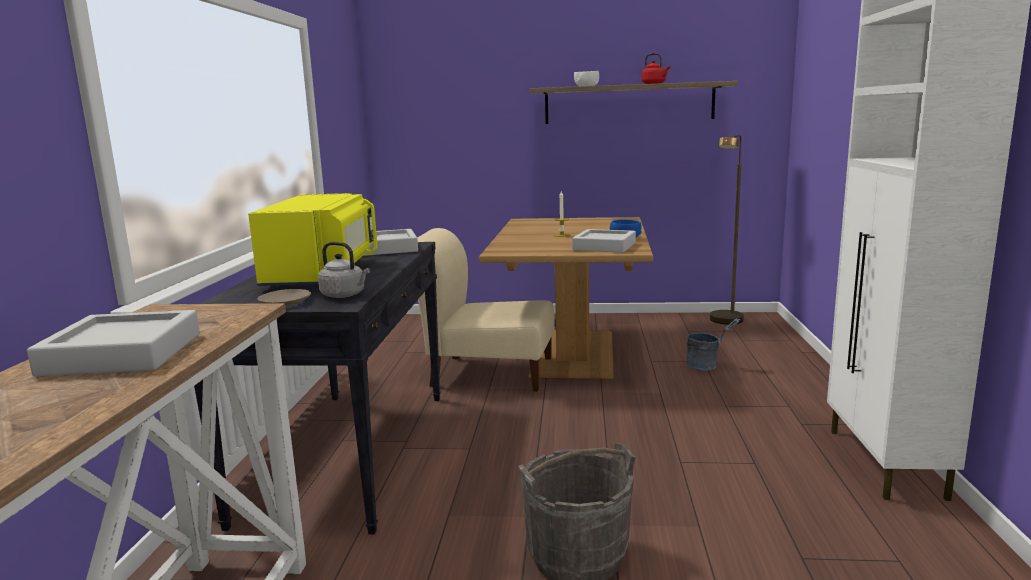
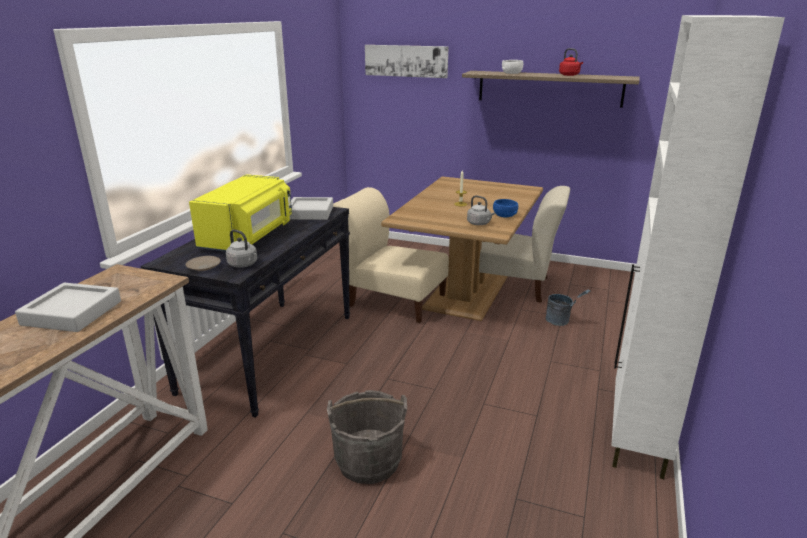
camera: 15 degrees right, 10 degrees up
(449, 83) = (406, 61): none -> picture
(604, 246) = (479, 223): grey tray -> grey kettle
(622, 341) = (511, 285): none -> beige chair
(725, 322) = (606, 279): brown floor lamp -> none

